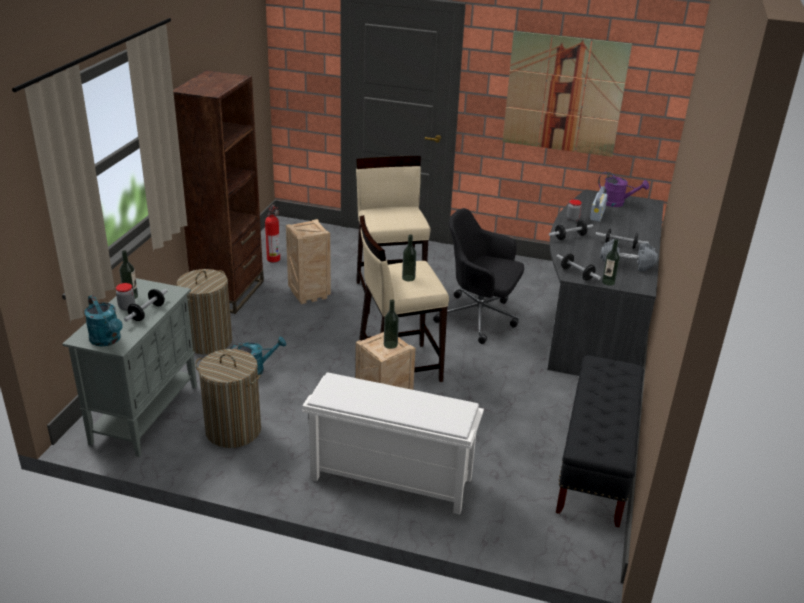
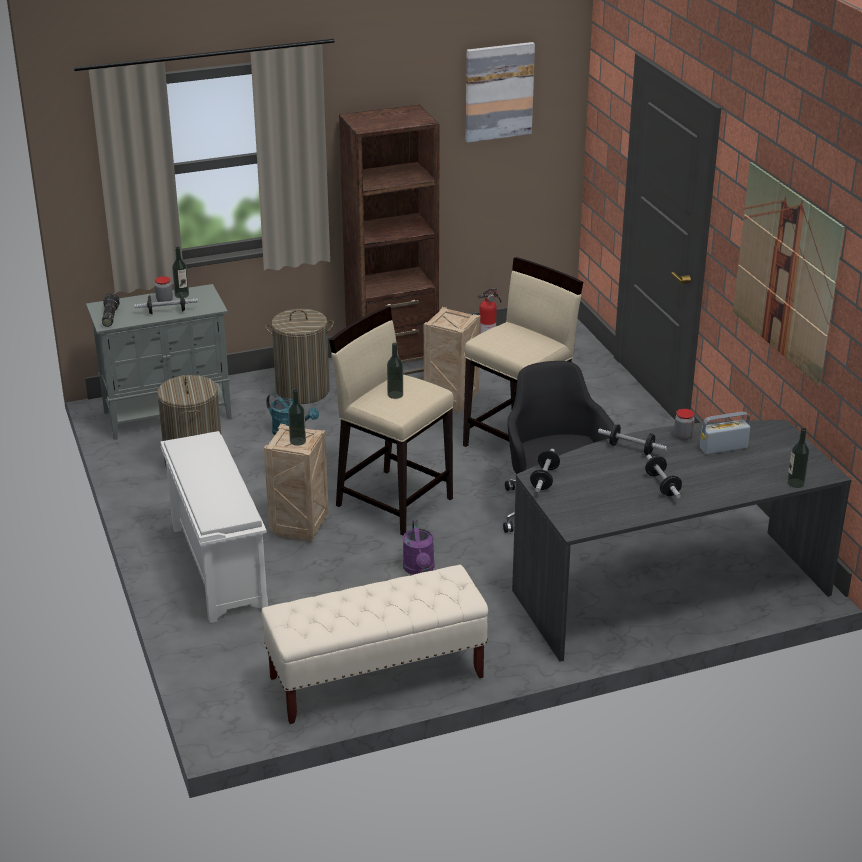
camera: 55 degrees right, 0 degrees up
(107, 340) = (109, 316): turquoise watering can -> flashlight
(235, 49) = (498, 91): none -> picture
(595, 464) = (376, 678): black bench -> beige bench
(608, 282) = (555, 503): bottle -> bottle (795, 483)
(617, 203) = (781, 451): purple watering can -> purple watering can (419, 570)
(626, 264) = (618, 502): grey dumbbell -> none

